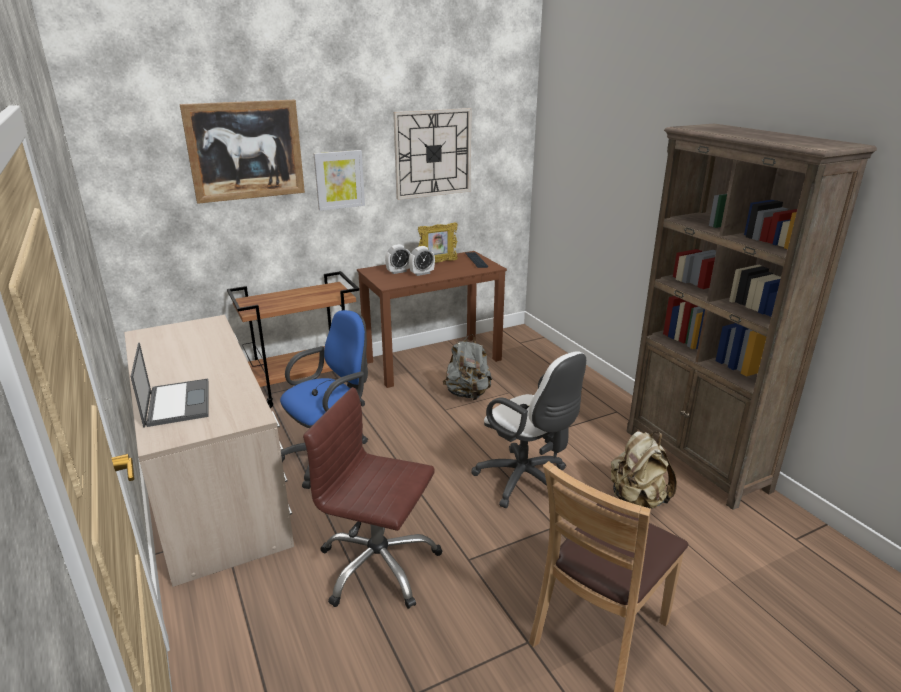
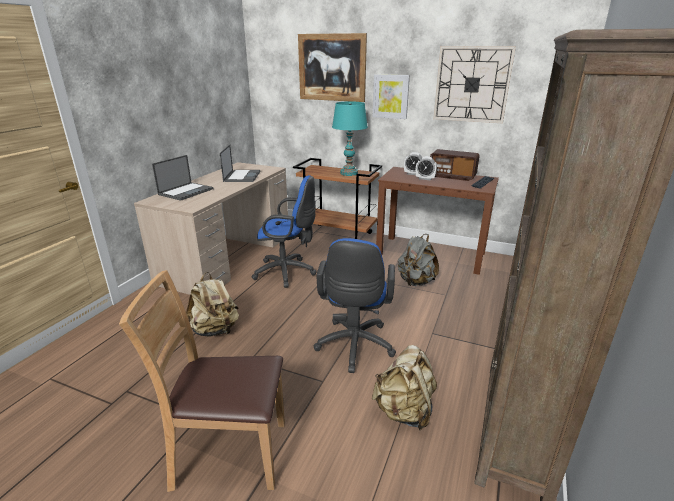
camera: 50 degrees right, 0 degrees up
(197, 348) = (242, 176): none -> laptop
(311, 294) = (349, 173): none -> turquoise table lamp
(378, 566) = (215, 330): brown office chair -> beige backpack
(438, 262) = (452, 176): picture frame -> radio
(526, 482) = (354, 347): white office chair -> blue office chair

